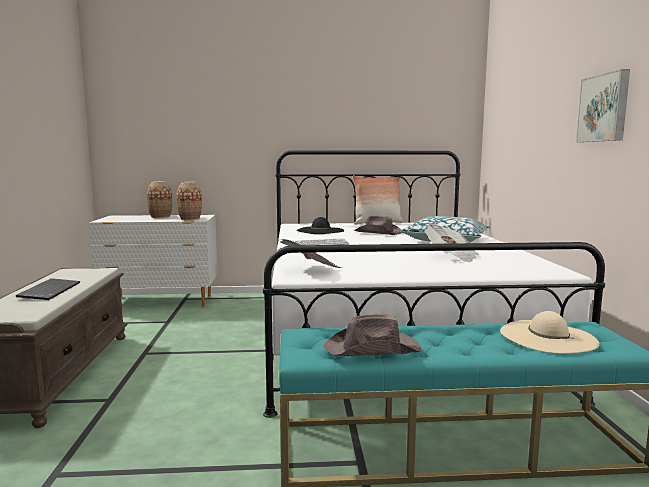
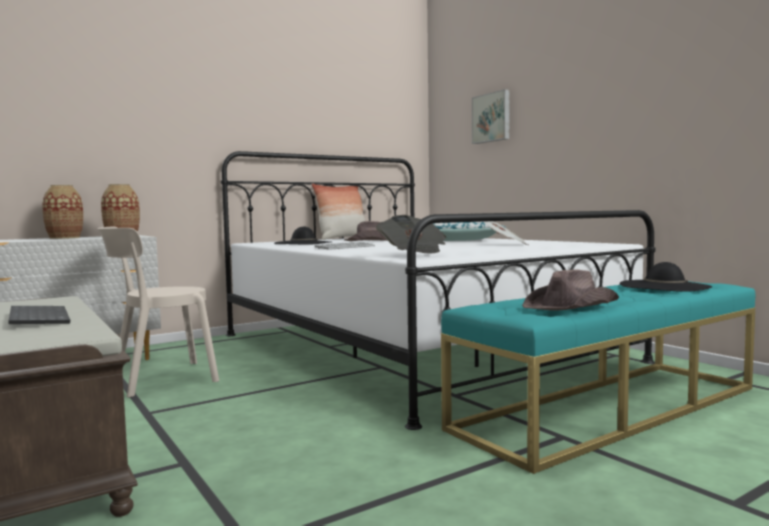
camera: 30 degrees left, 5 degrees down
(186, 326) = (158, 379): none -> beige chair
(547, 337) = (664, 286): beige hat -> black hat
(604, 108) = (607, 101): picture -> picture (492, 117)

